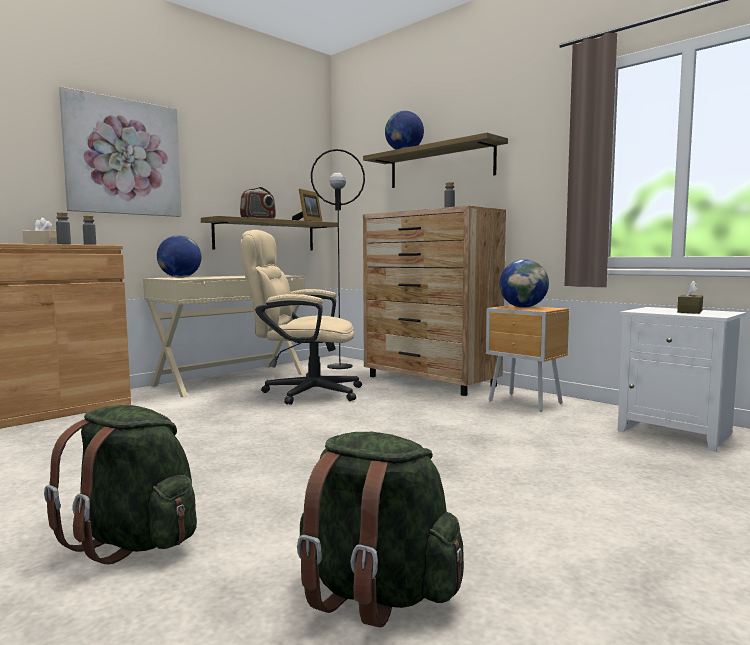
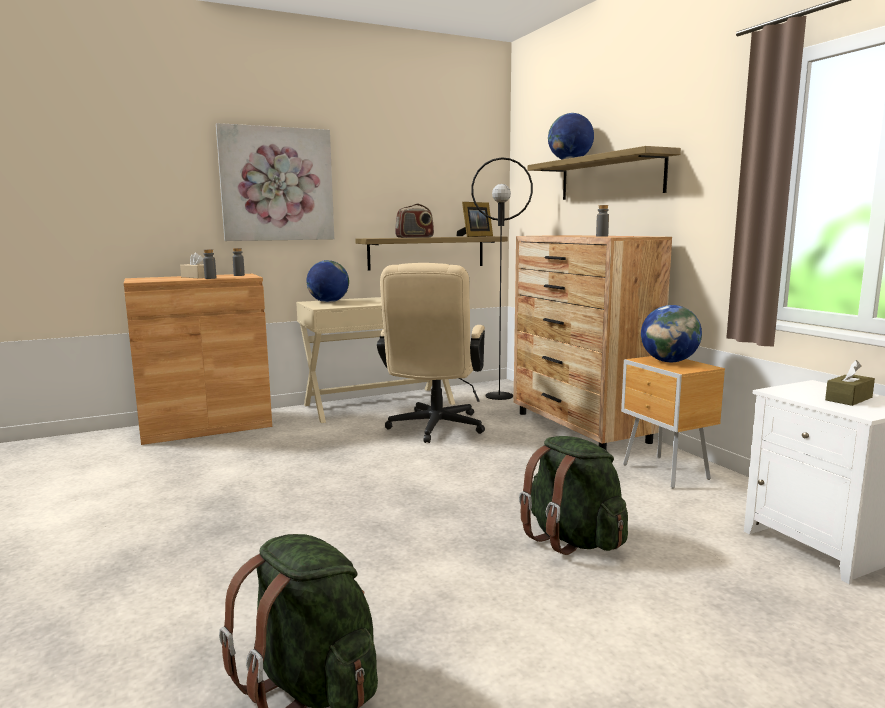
camera: 20 degrees right, 5 degrees up
(133, 541) = (171, 583): green backpack -> green backpack (572, 539)
(303, 392) = (434, 429): beige office chair -> beige office chair turned 105 degrees counterclockwise

